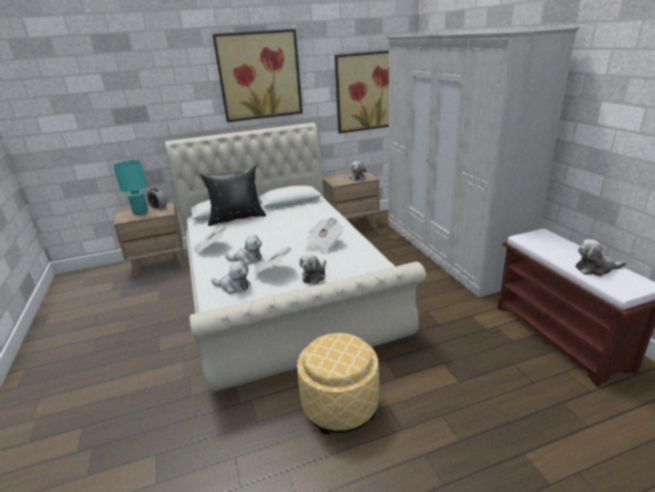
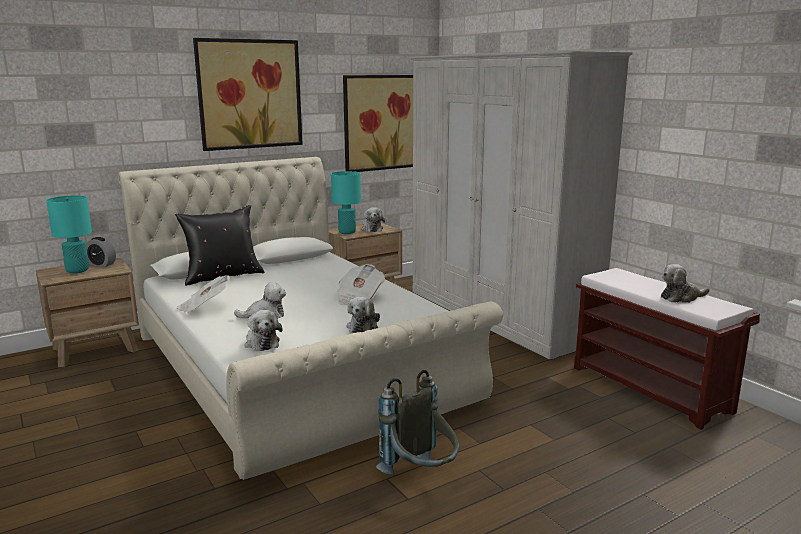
camera: 15 degrees left, 10 degrees down
(233, 286) = (261, 342): plush toy -> plush toy turned 60 degrees clockwise
(272, 270) = (306, 323): newspaper -> none
(336, 181) = (346, 233): none -> turquoise table lamp
(340, 405) = (421, 476): ottoman -> grey backpack

